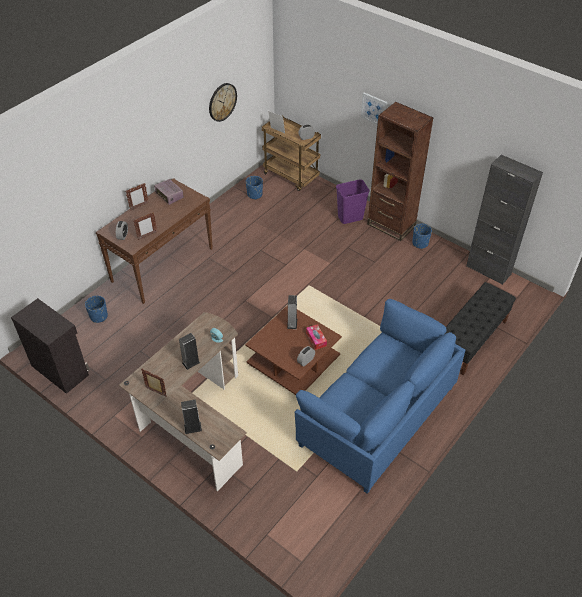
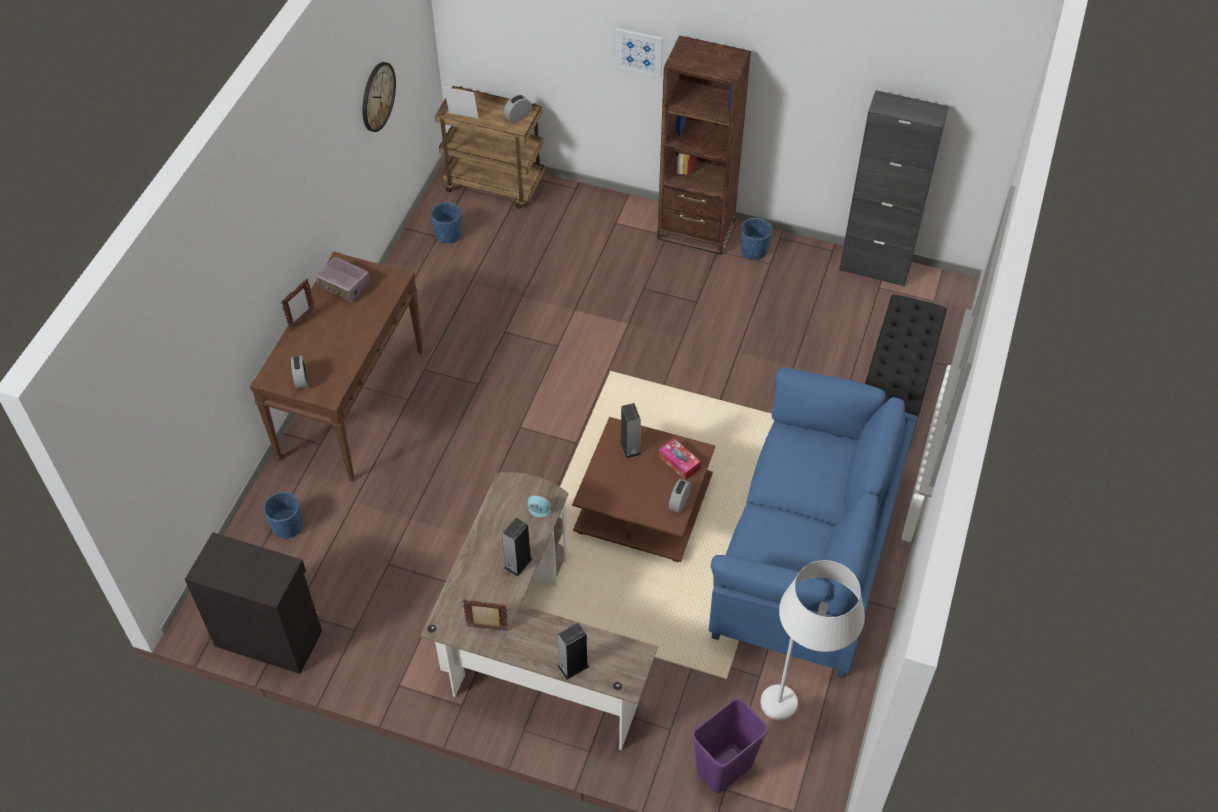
camera: 20 degrees left, 5 degrees up
(147, 236) = (344, 369): picture frame -> none
(332, 503) = (799, 709): none -> white floor lamp
(350, 218) = (625, 235): purple trash can -> purple trash can (724, 769)

